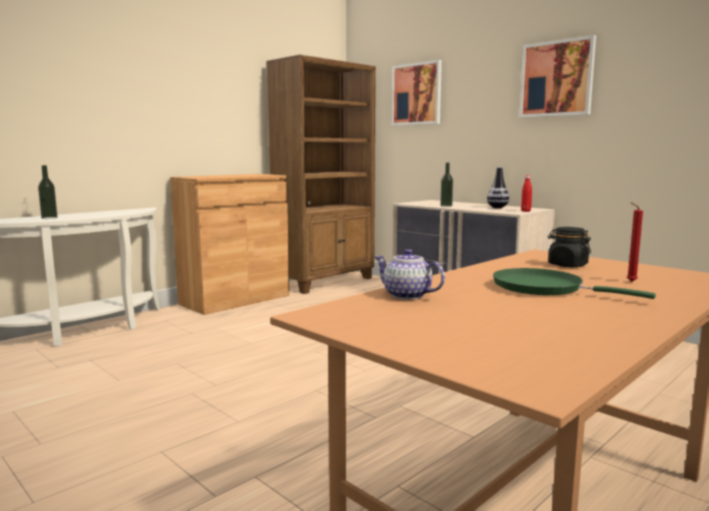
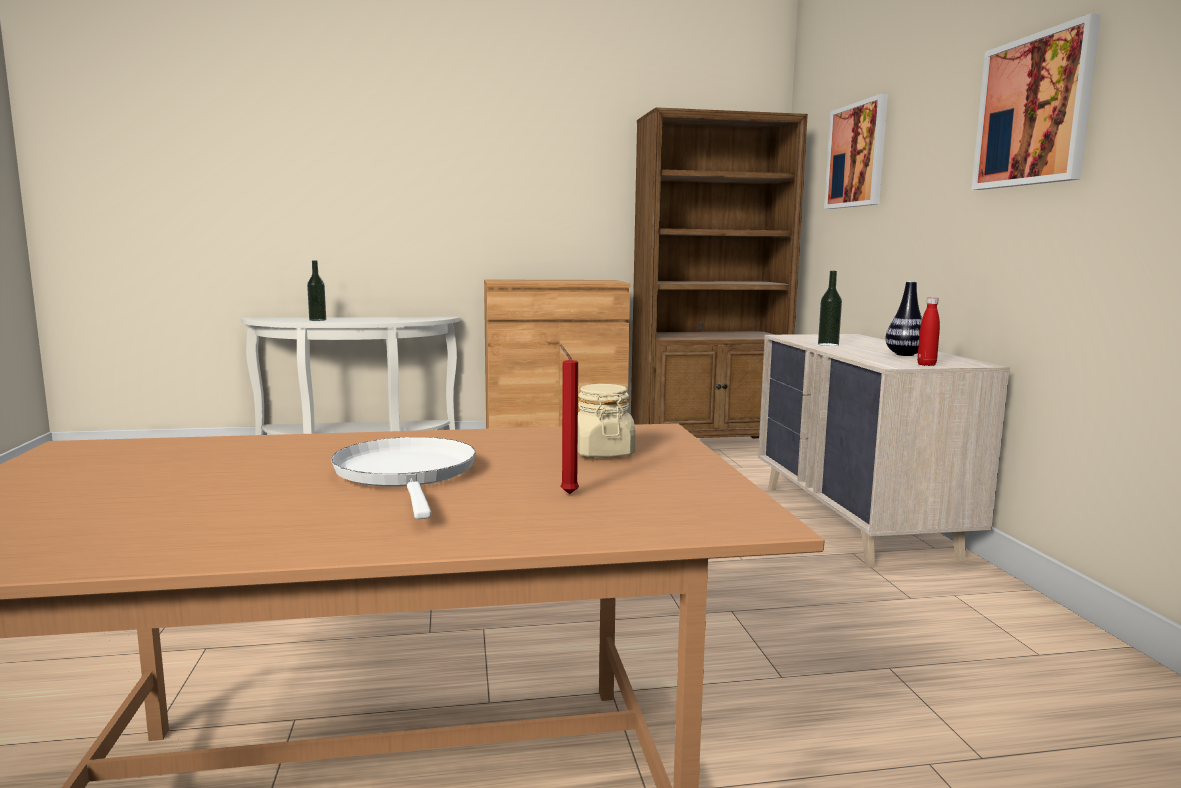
camera: 35 degrees right, 0 degrees up
(407, 295) = (233, 448): teapot -> none
(544, 288) = (407, 474): green frying pan -> white frying pan
(567, 265) = (602, 453): black jar -> beige jar

